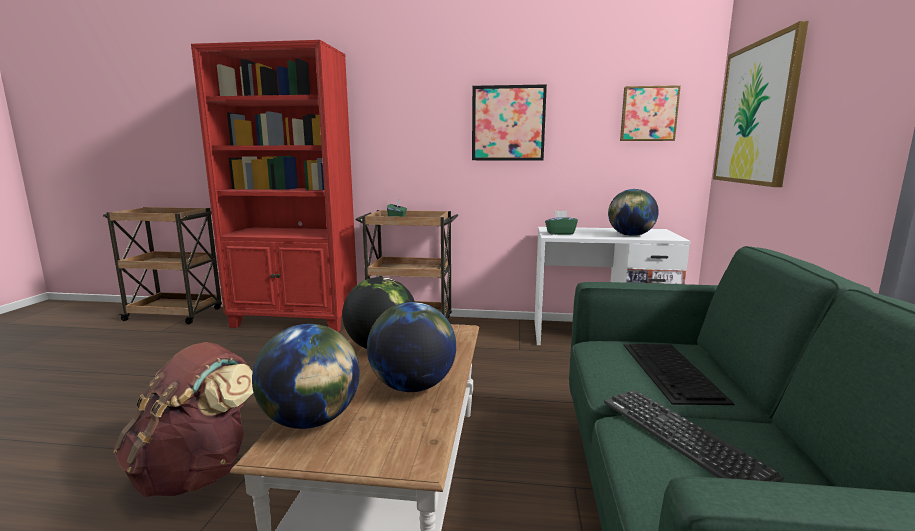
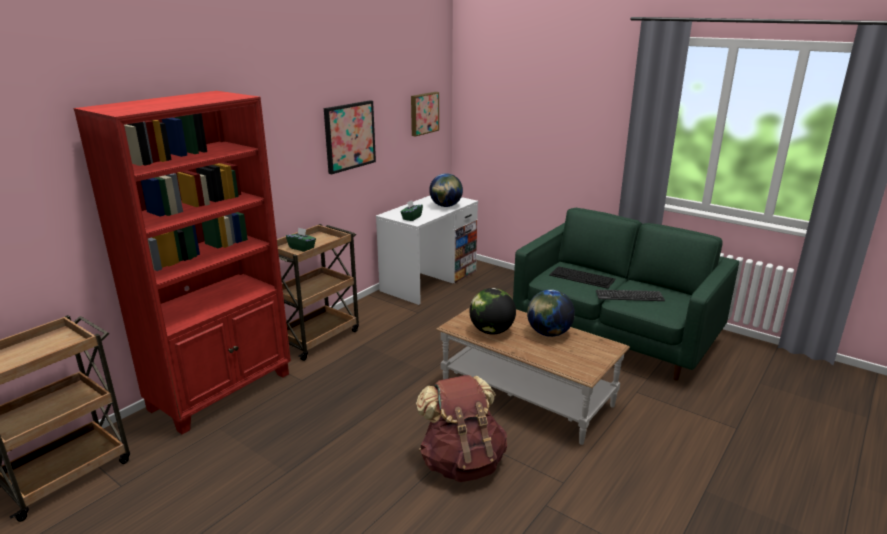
camera: 60 degrees left, 10 degrees up
(311, 420) = (565, 362): globe -> none
(755, 113) = (499, 117): picture -> none

